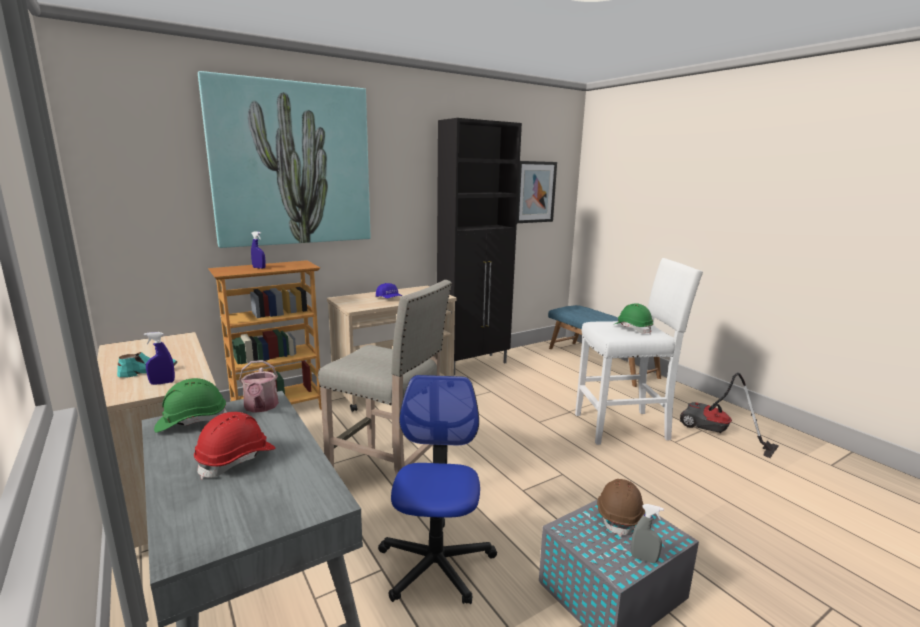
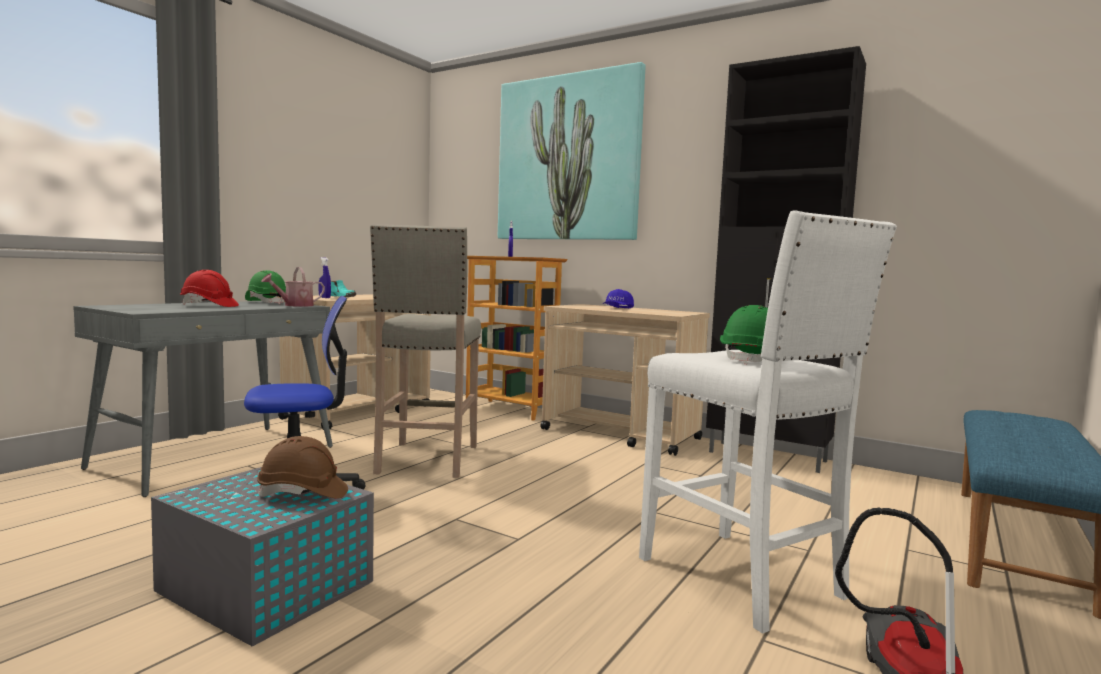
camera: 65 degrees right, 10 degrees down
(535, 192) = (960, 173): picture -> none
(644, 559) = (211, 506): grey spray bottle -> none

